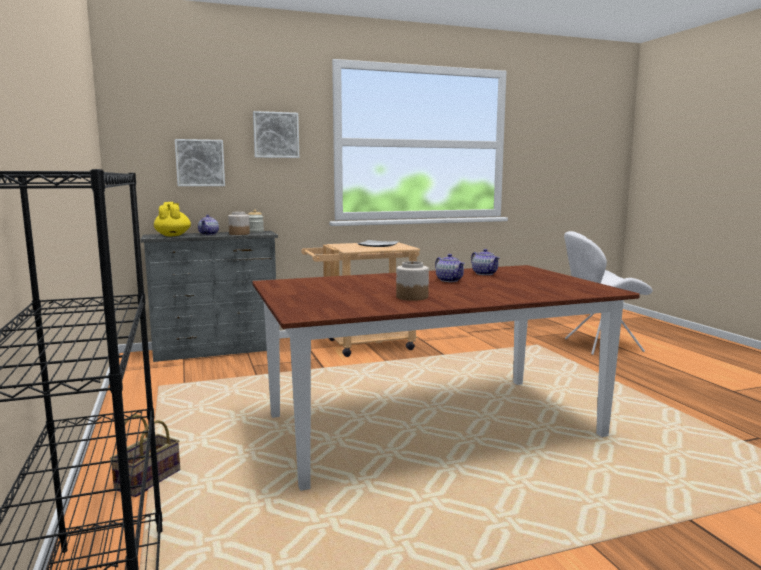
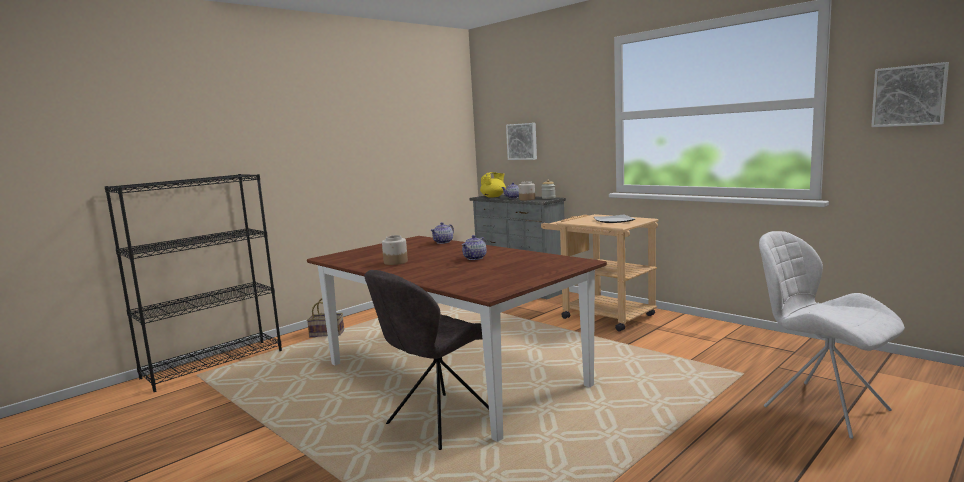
camera: 65 degrees right, 0 degrees up
(276, 135) = (570, 115): picture -> picture (909, 96)
(484, 273) = (524, 259): teapot -> teapot (443, 242)
(549, 453) = (438, 422): none -> grey chair

